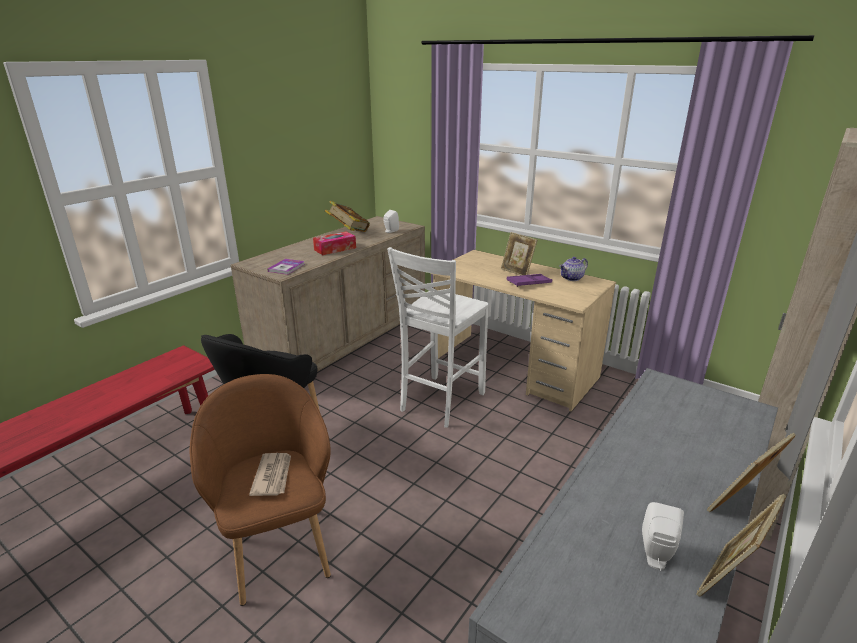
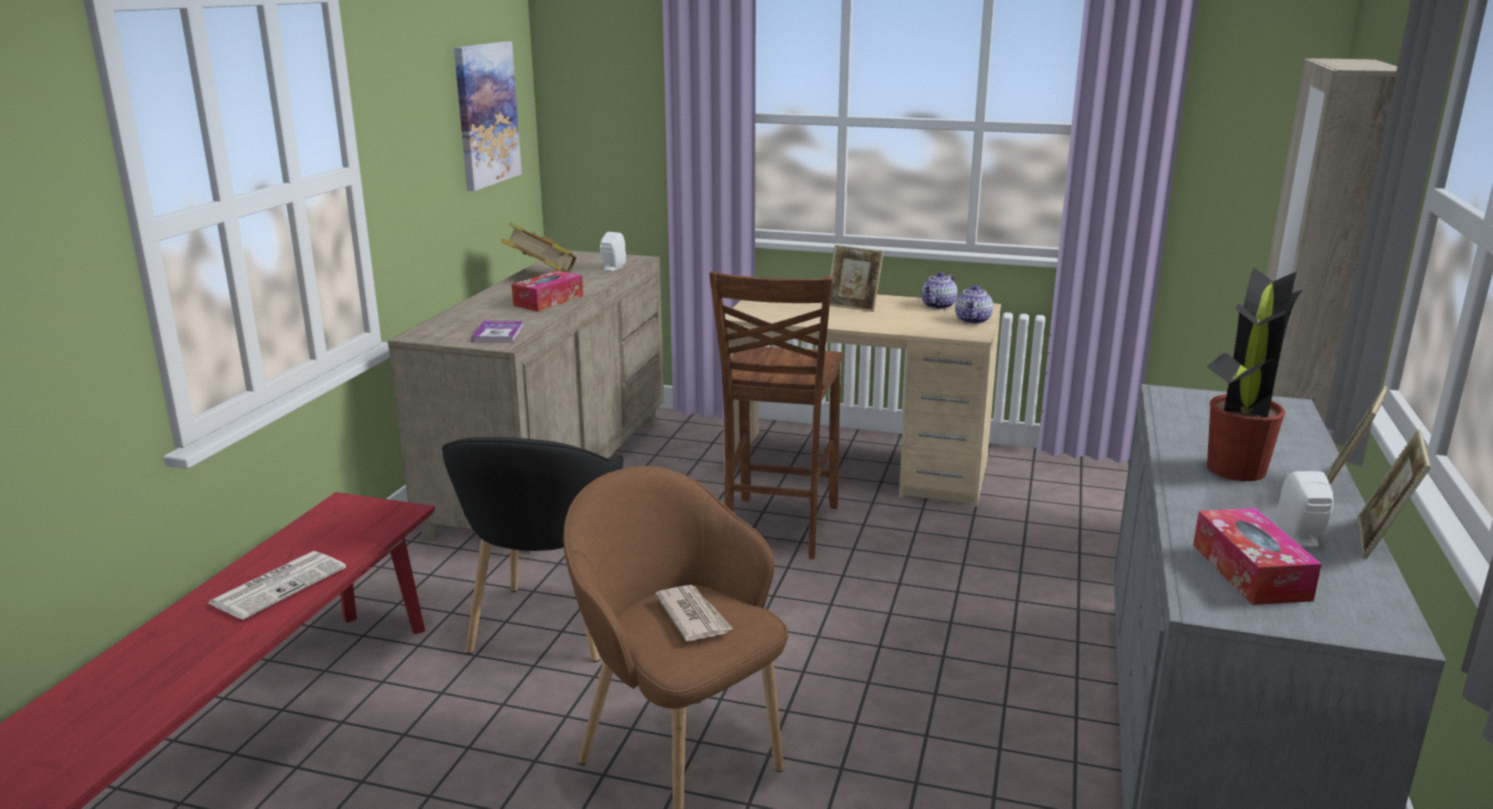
camera: 20 degrees left, 5 degrees down
(107, 399) = (279, 585): none -> newspaper
(329, 137) = (486, 114): none -> picture
(439, 402) = (777, 529): white chair -> brown chair
(529, 283) = (884, 318): purple tray -> none
(581, 582) = (1250, 572): none -> tissue box
(586, 292) = (973, 321): none -> teapot
(654, 467) = (1235, 470): none -> potted plant

